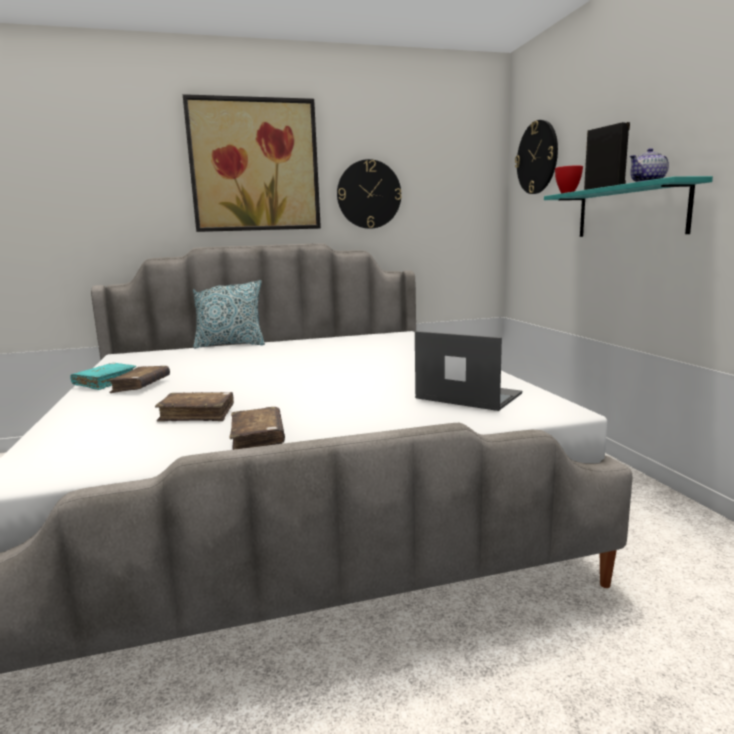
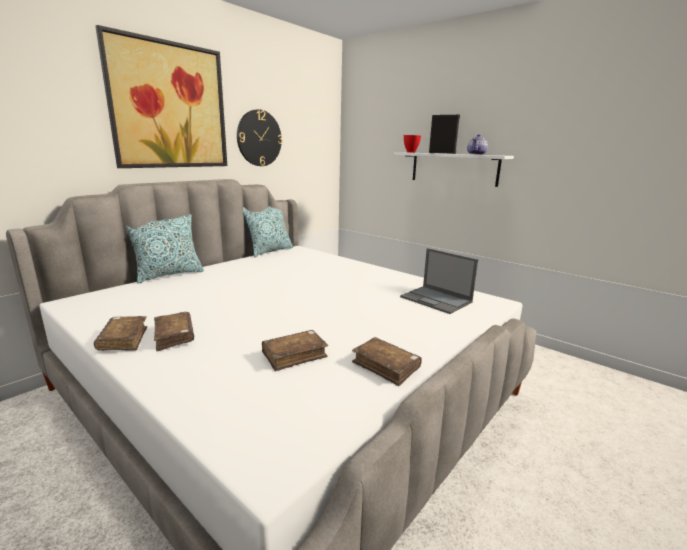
camera: 35 degrees left, 5 degrees up
(105, 383) = (123, 340): turquoise book -> brown book
(366, 333) = (269, 251): none -> pillow
(467, 396) = (436, 300): laptop -> laptop turned 135 degrees counterclockwise
(537, 157) = (372, 121): wall clock -> none
(630, 211) = (453, 168): turquoise shelf -> white shelf

